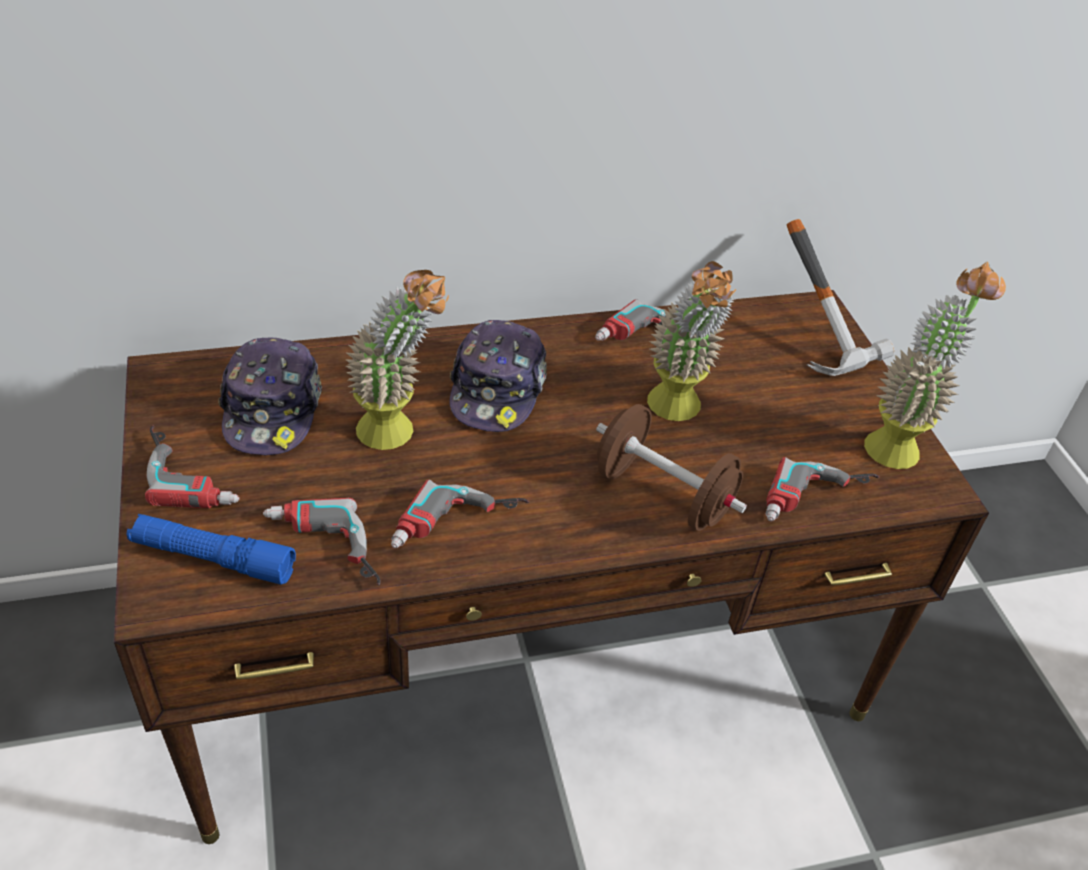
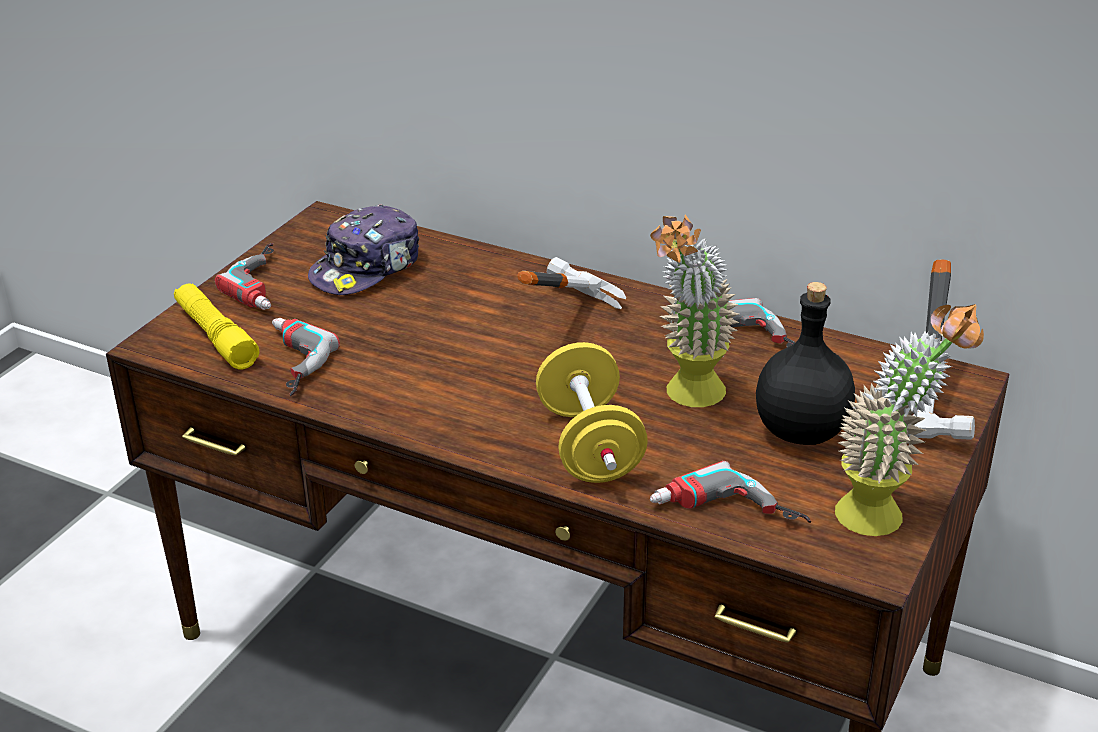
camera: 45 degrees right, 10 degrees down
(213, 558) = (215, 336): blue flashlight -> yellow flashlight
(399, 434) = (435, 318): potted plant -> none
(458, 529) = (395, 393): power drill -> none
(497, 390) = (552, 321): cap -> hammer
(663, 494) = (589, 446): brown dumbbell -> yellow dumbbell
(777, 401) = (802, 430): none -> black bottle

